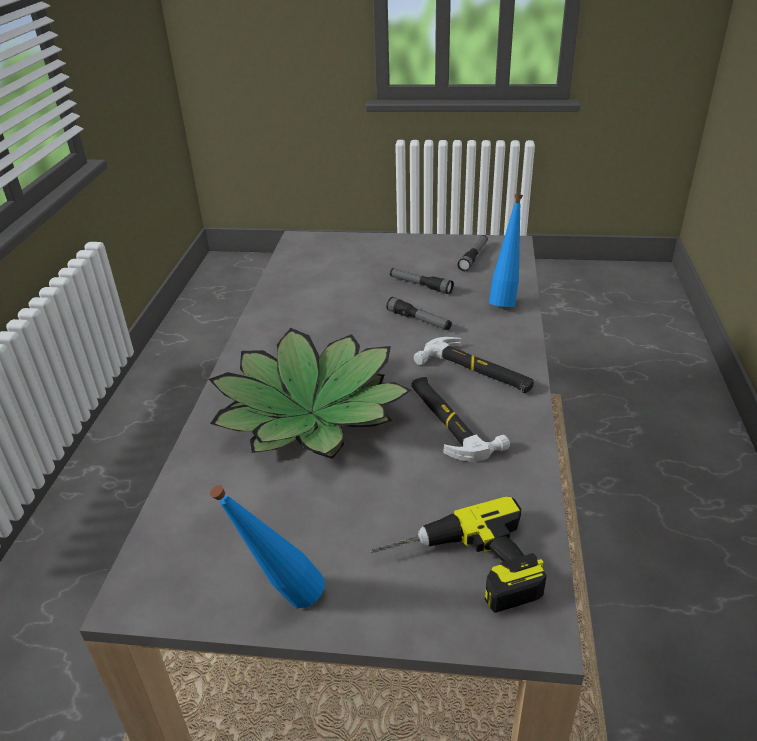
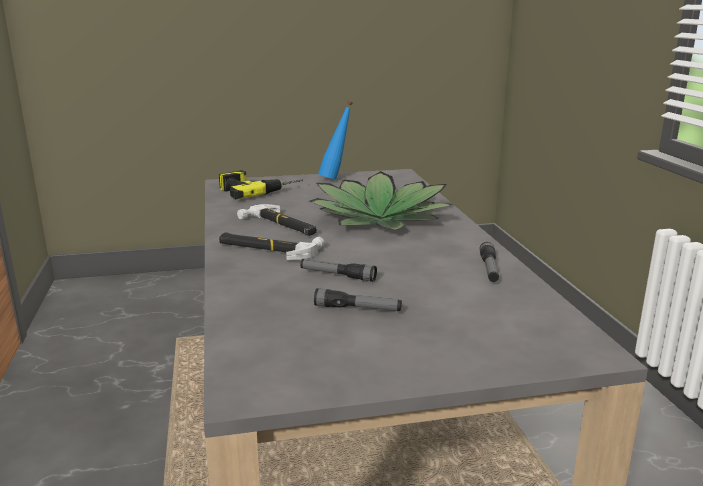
camera: 160 degrees right, 15 degrees down
(473, 257) = (302, 358): flashlight -> flashlight (489, 269)
(505, 301) = (247, 304): blue bottle -> none

